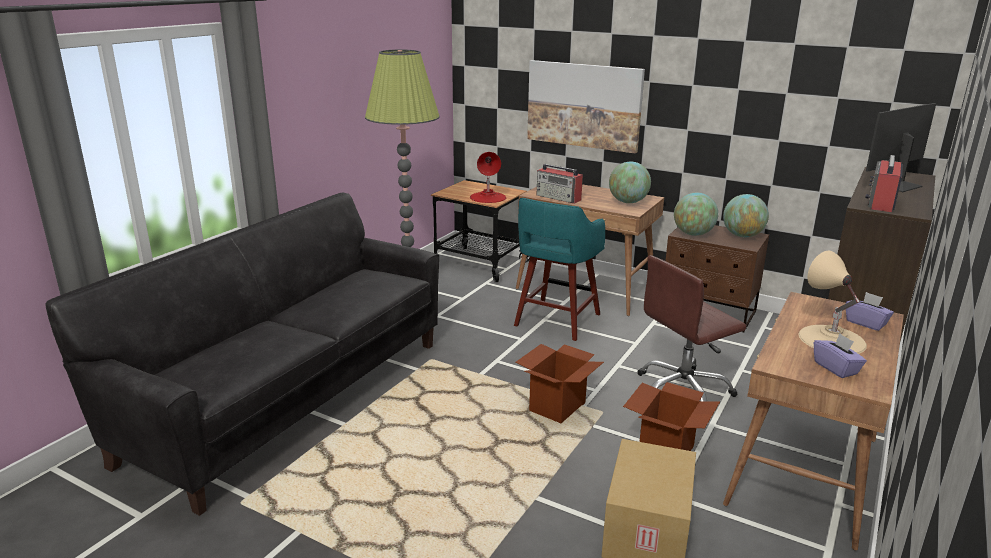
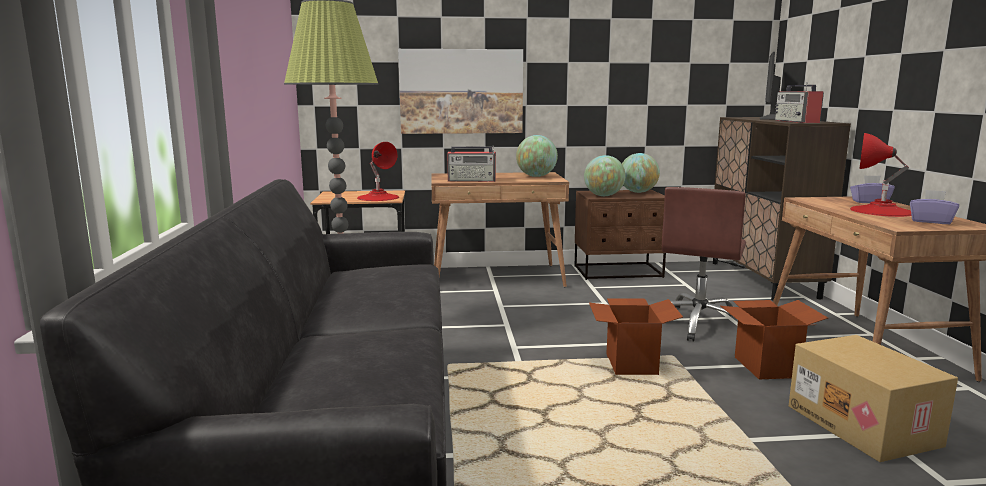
camera: 35 degrees left, 10 degrees down
(556, 321) = (513, 304): turquoise stool -> none
(831, 339) = (881, 211): beige table lamp -> red table lamp

